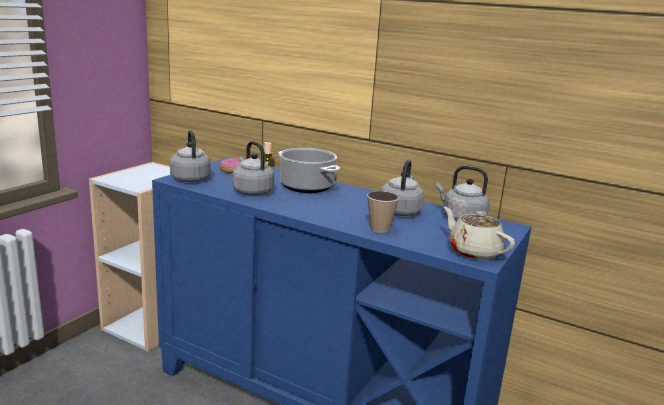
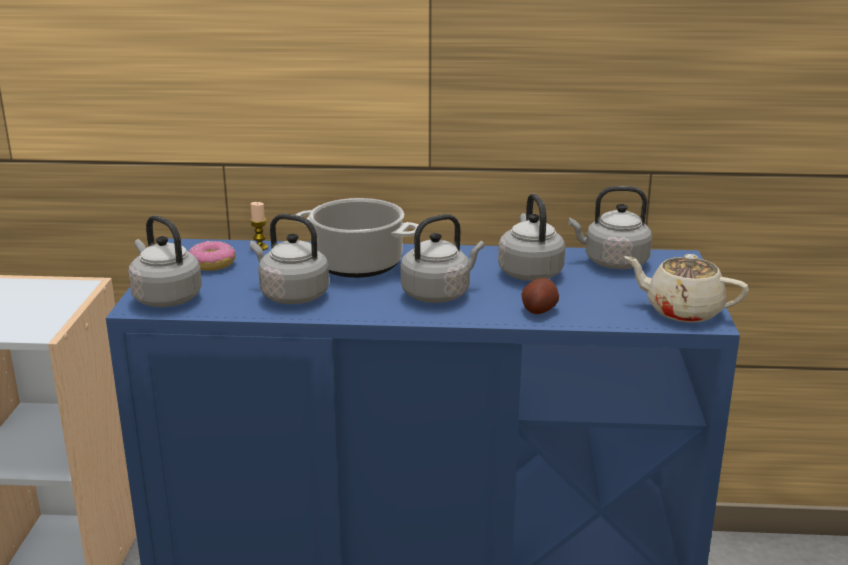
camera: 25 degrees left, 5 degrees up
(331, 208) = (439, 294): none -> grey kettle
(379, 229) = (539, 309): cup -> potato

